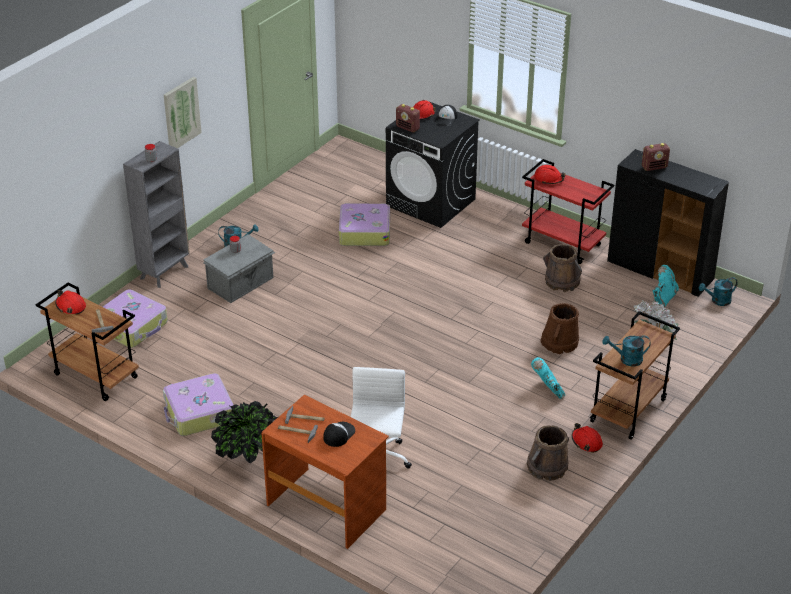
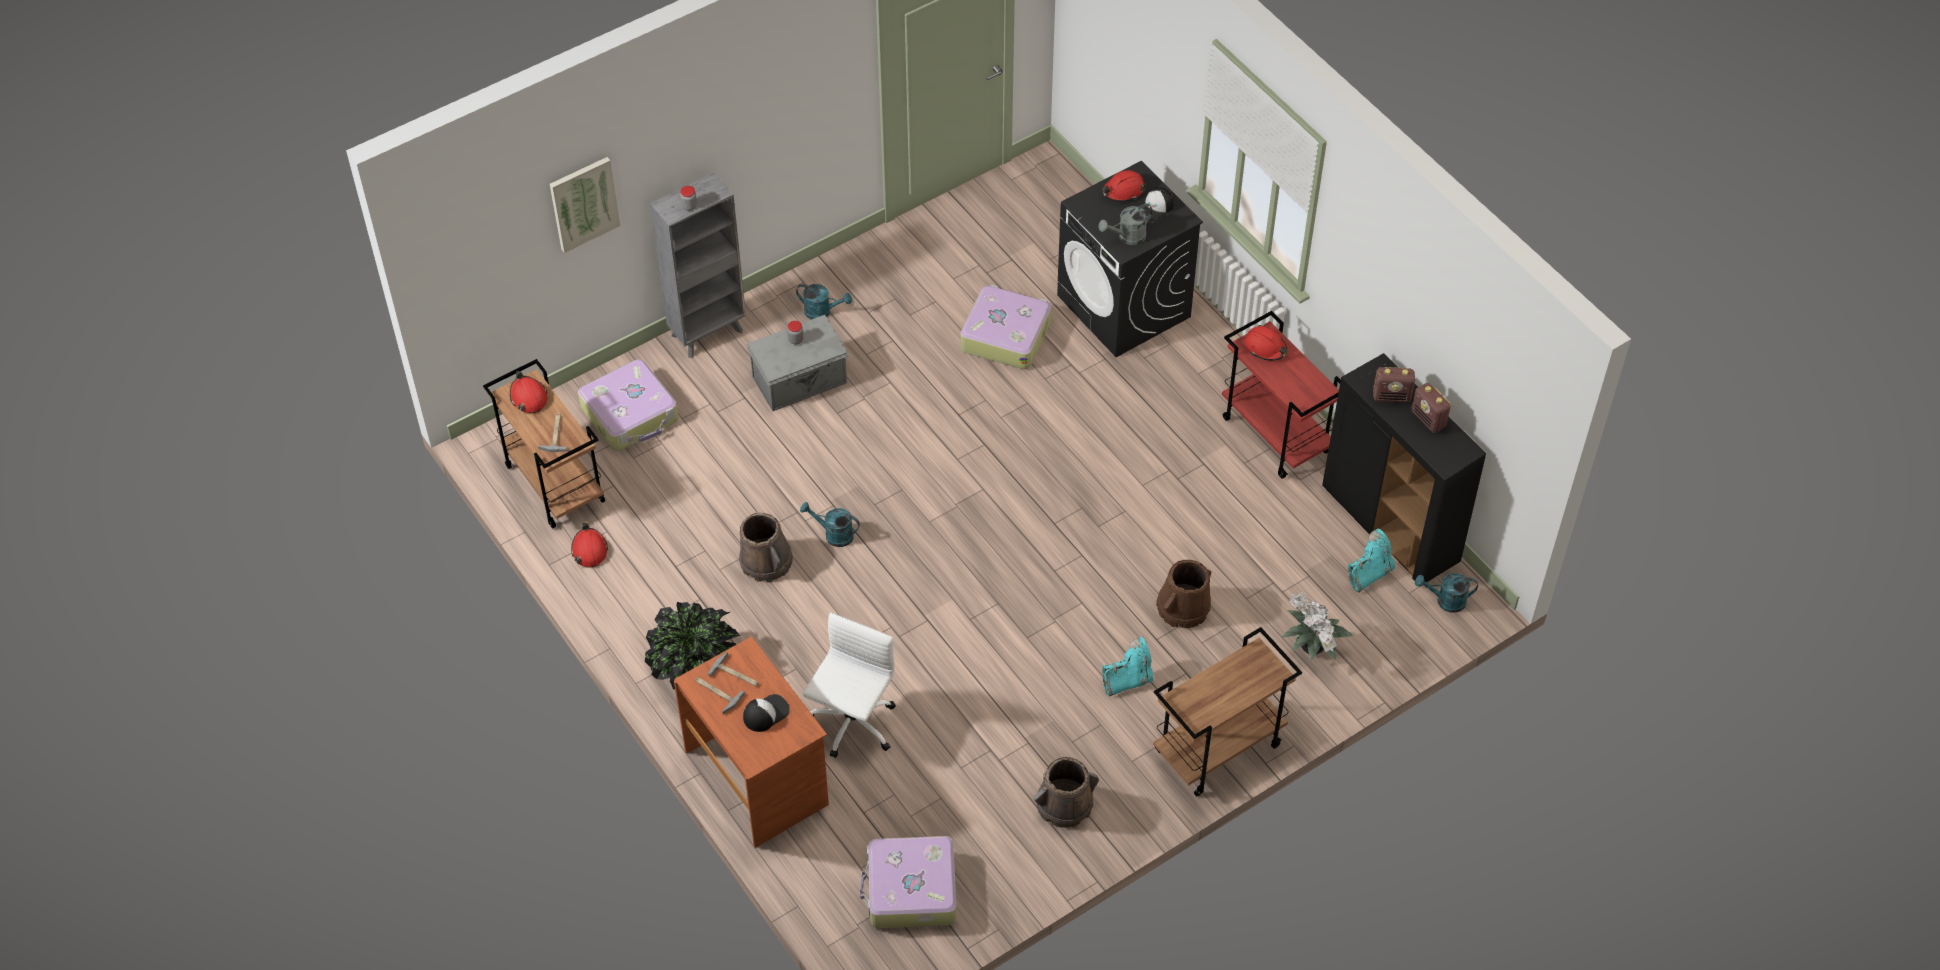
camera: 20 degrees right, 15 degrees up
(181, 113) = (757, 134): picture -> picture (584, 203)
(199, 413) = (660, 582): suitcase -> suitcase (910, 890)
(408, 128) = (1091, 212): radio -> radio (1428, 419)
(438, 135) = (1127, 237): none -> grey watering can
(548, 389) = (1128, 680): turquoise boot -> turquoise boot turned 75 degrees clockwise
(562, 281) = (1239, 503): brown bucket -> brown bucket (766, 561)
(586, 442) = (1136, 781): red hard hat -> red hard hat (589, 550)
(626, 359) = (1205, 700): turquoise watering can -> turquoise watering can (833, 534)

